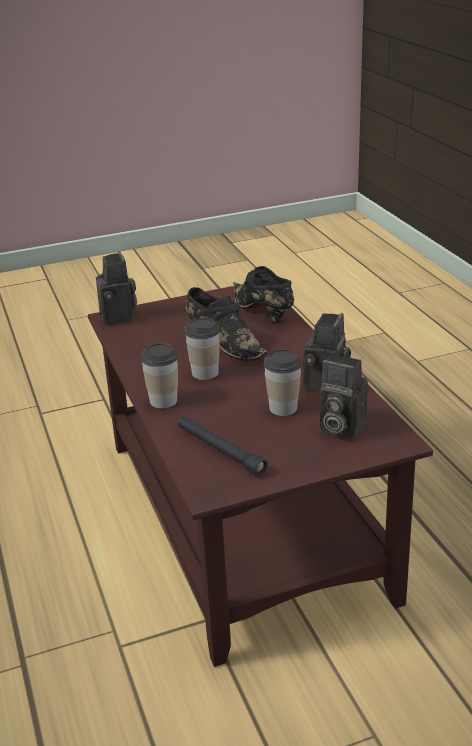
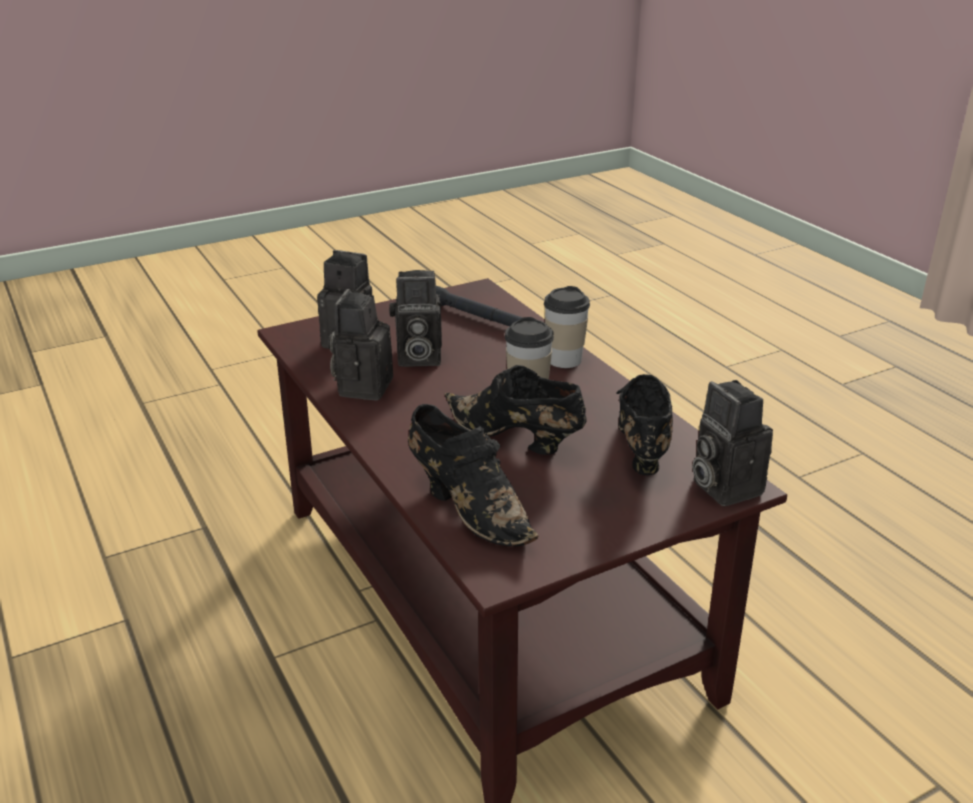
camera: 170 degrees right, 0 degrees up
(149, 336) = (642, 449): none -> black shoe
(283, 408) = (416, 358): cup -> camera

